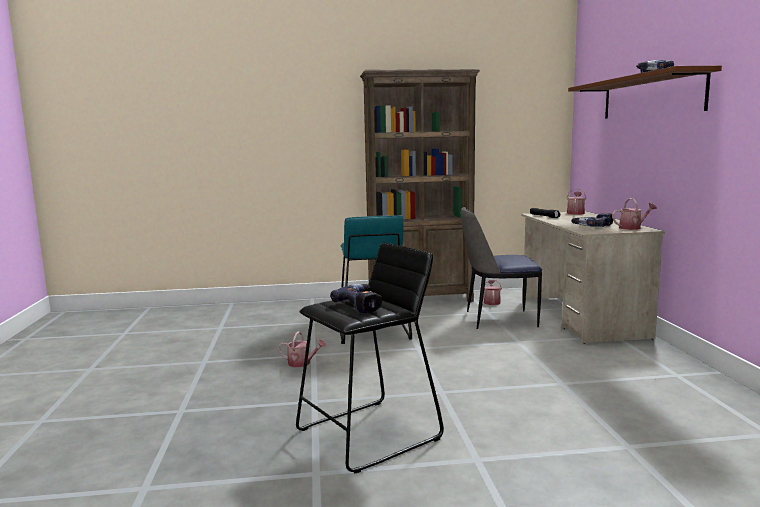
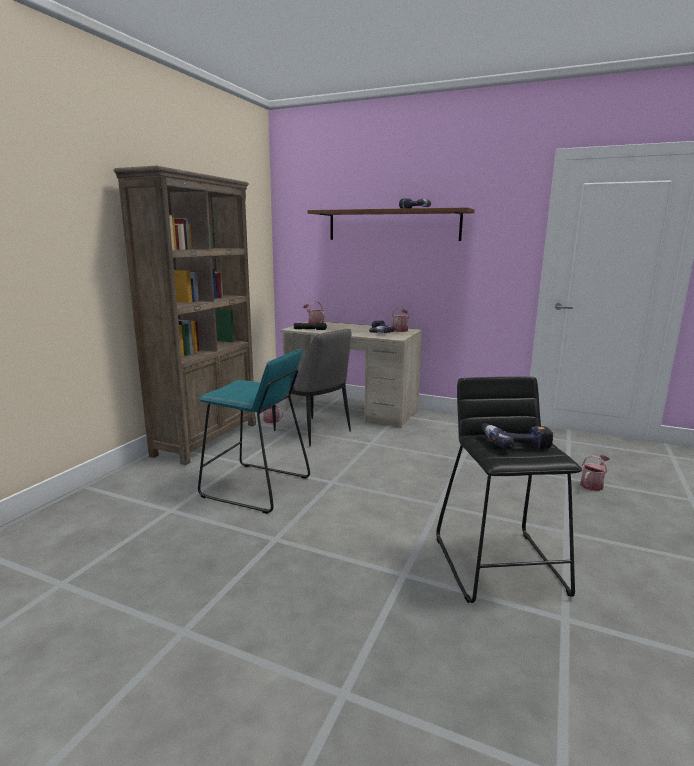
camera: 60 degrees left, 5 degrees up
(302, 363) = (292, 553): watering can -> watering can (593, 484)
(498, 319) = (313, 432): chair -> chair turned 75 degrees counterclockwise

